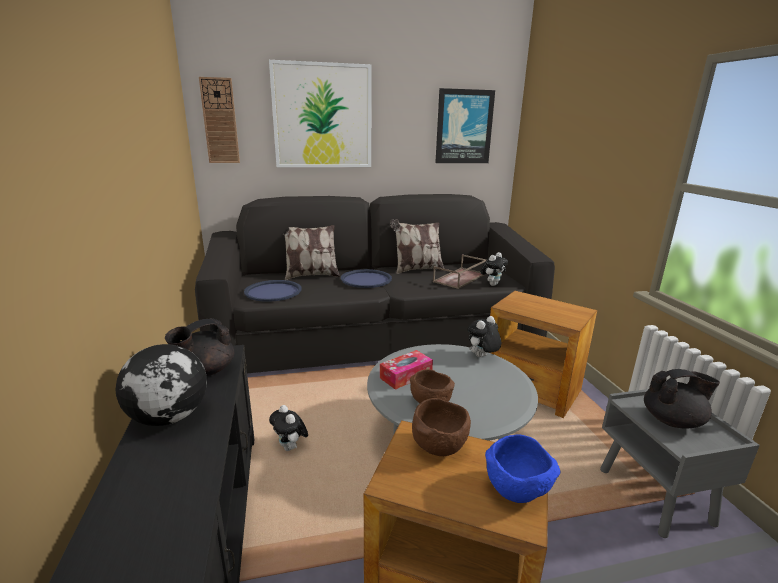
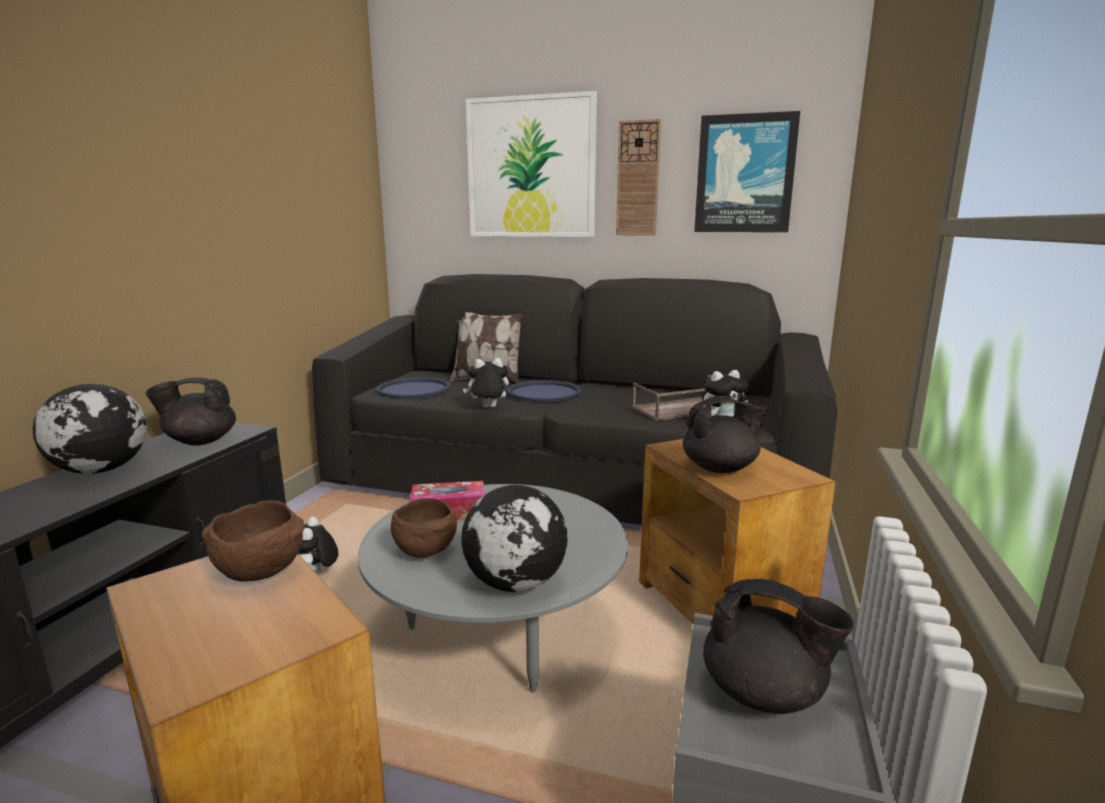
camera: 30 degrees right, 5 degrees down
(220, 121) = (413, 180): wall clock -> wall clock (638, 179)
(417, 269) = (637, 392): pillow -> none
(482, 357) = (588, 517): plush toy -> plush toy (488, 408)
(503, 406) = (517, 583): none -> globe
(517, 490) = (247, 651): blue bowl -> none
(545, 314) = (720, 468): none -> black teapot

